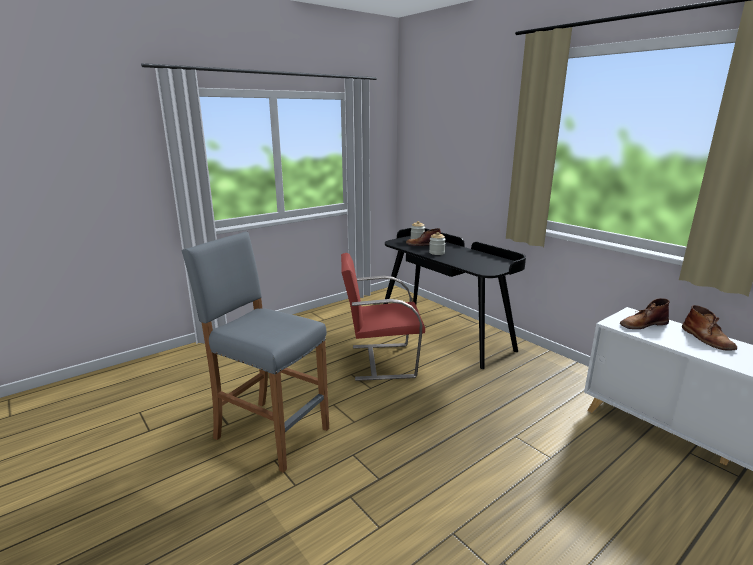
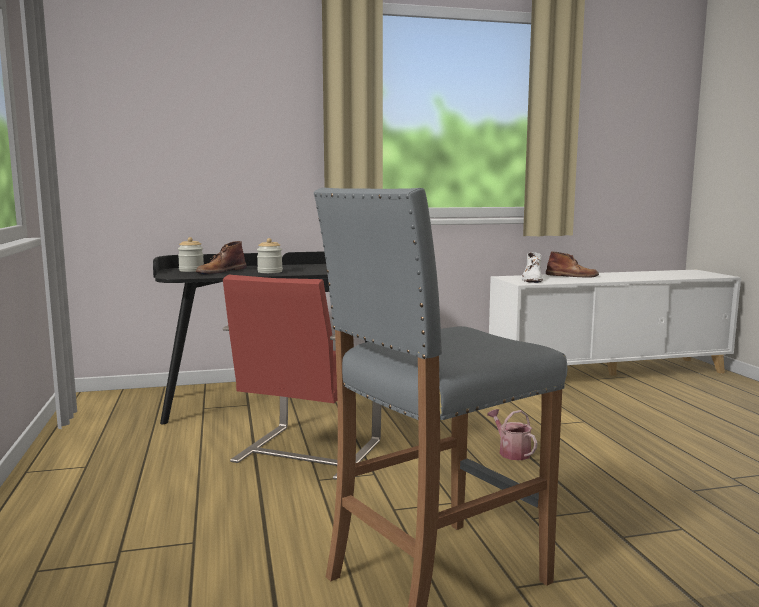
camera: 65 degrees left, 10 degrees down
(446, 430) = (511, 452): none -> watering can
(642, 324) = (532, 279): brown boot -> white boot

